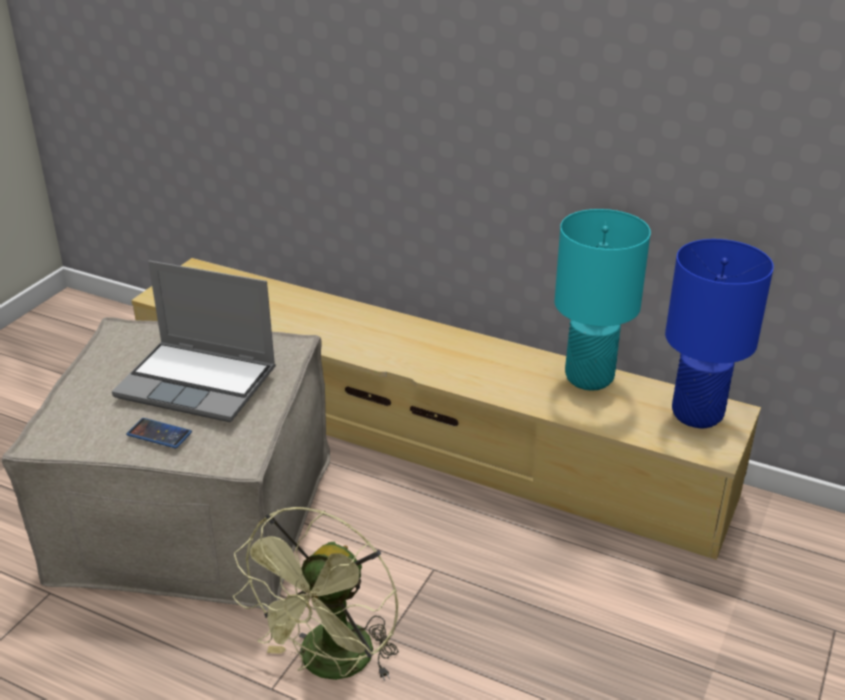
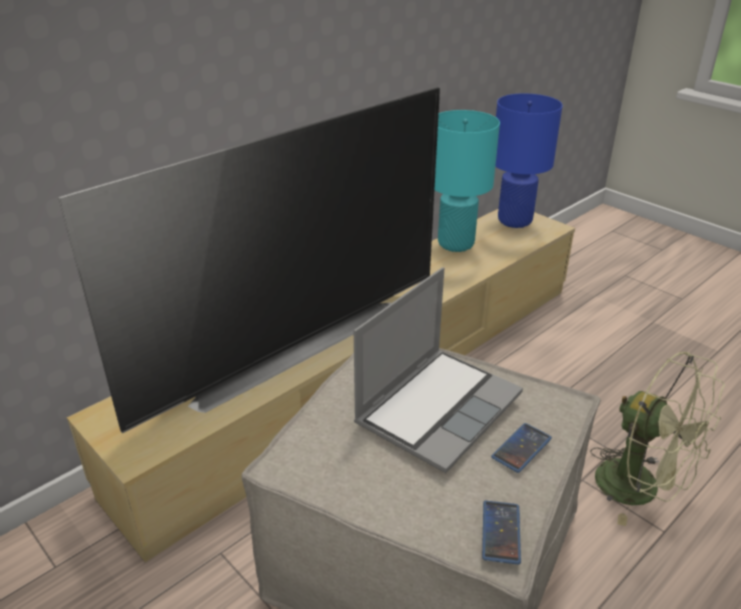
camera: 70 degrees left, 0 degrees up
(62, 437) = (501, 532): none -> phone
(328, 321) = (289, 343): none -> television

